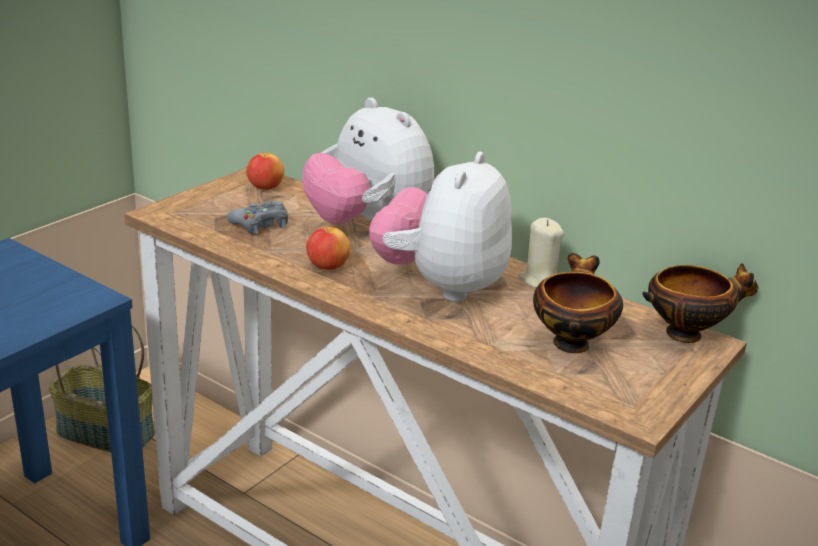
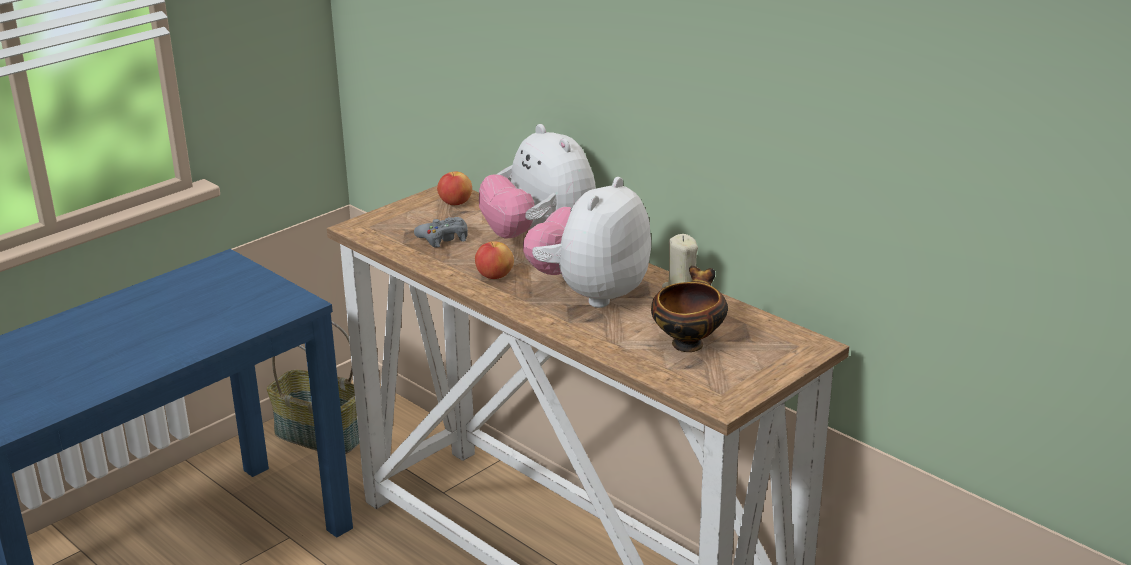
camera: 10 degrees right, 0 degrees up
(687, 333) = (797, 337): bowl -> none

